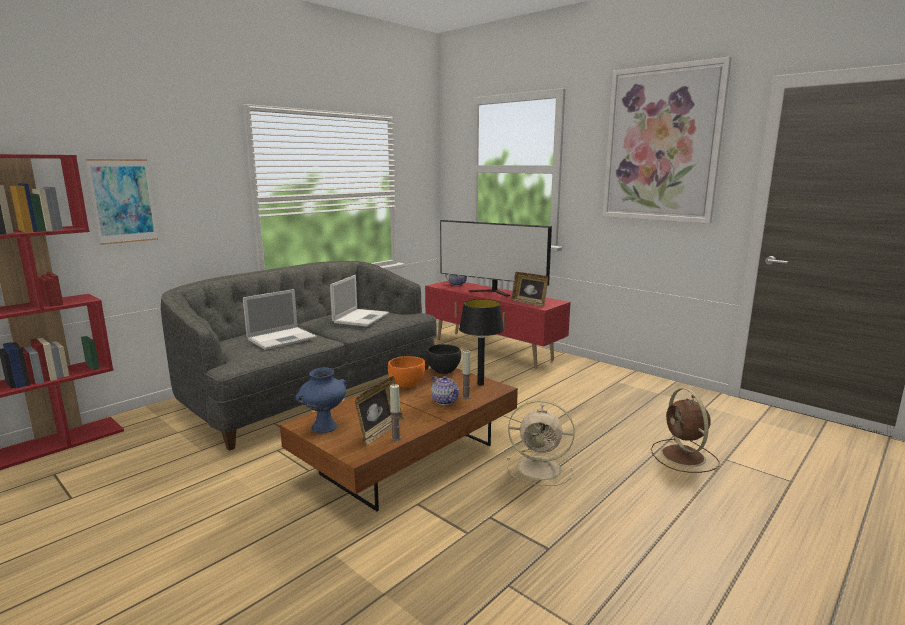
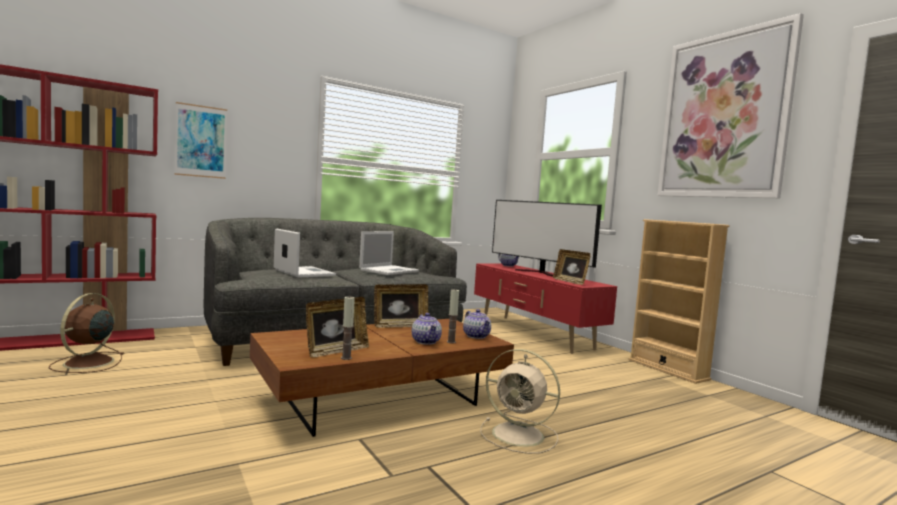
camera: 15 degrees right, 10 degrees down
(283, 338) = (303, 272): laptop -> laptop turned 105 degrees counterclockwise
(324, 427) = (287, 340): blue vase -> none
(407, 384) = (400, 326): orange bowl -> picture frame
(444, 371) = (447, 323): black bowl -> none
(480, 384) = (476, 336): black table lamp -> teapot
(619, 371) = (667, 369): none -> beige bookcase
(684, 457) = (711, 458): brown fan -> brown fan (87, 363)

